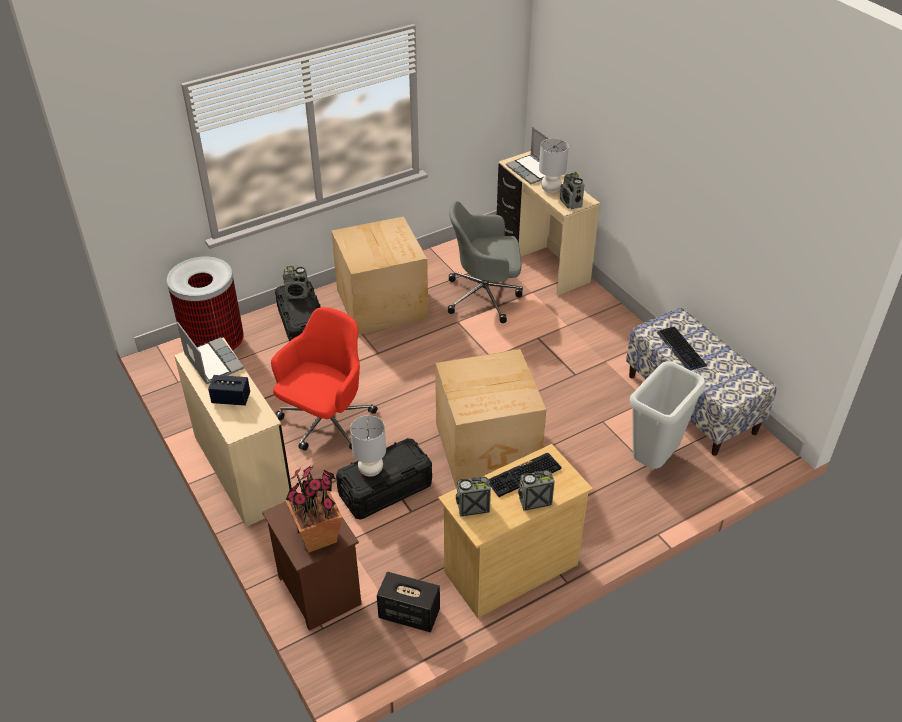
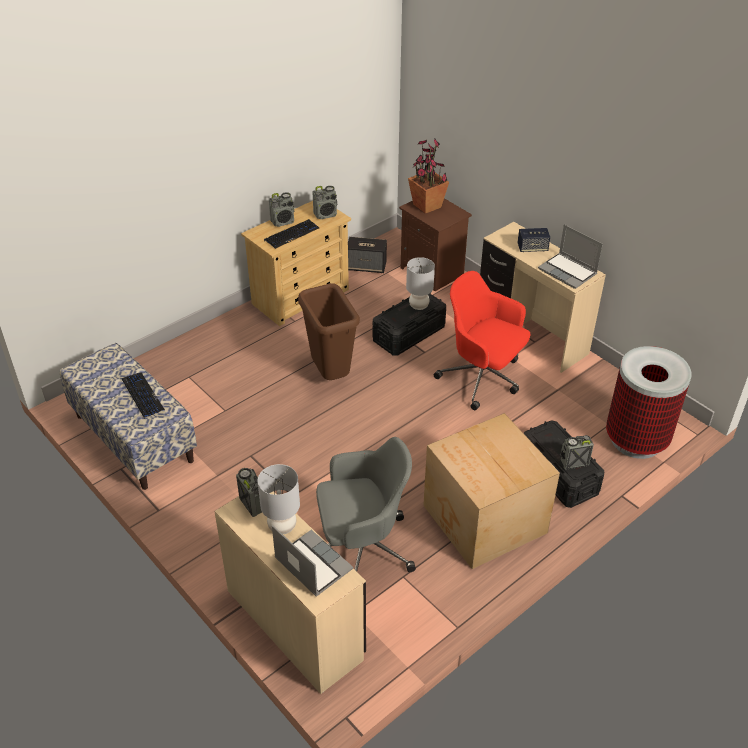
camera: 170 degrees right, 0 degrees up
(325, 423) = (482, 378): red office chair -> red office chair turned 105 degrees clockwise
(488, 447) = (329, 375): cardboard box -> brown trash can
(654, 461) = (181, 381): grey trash can -> none

